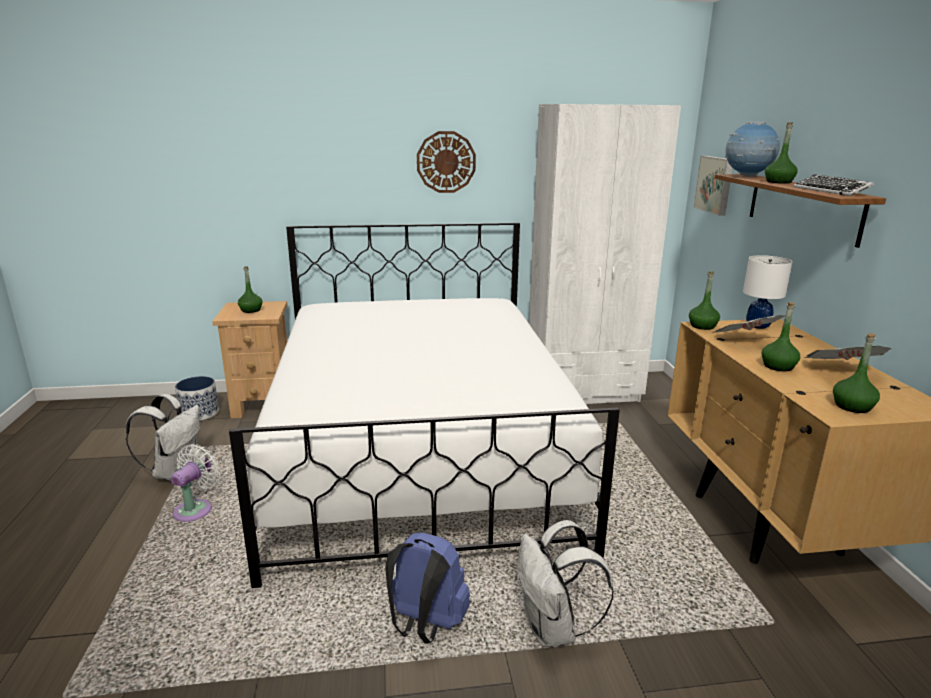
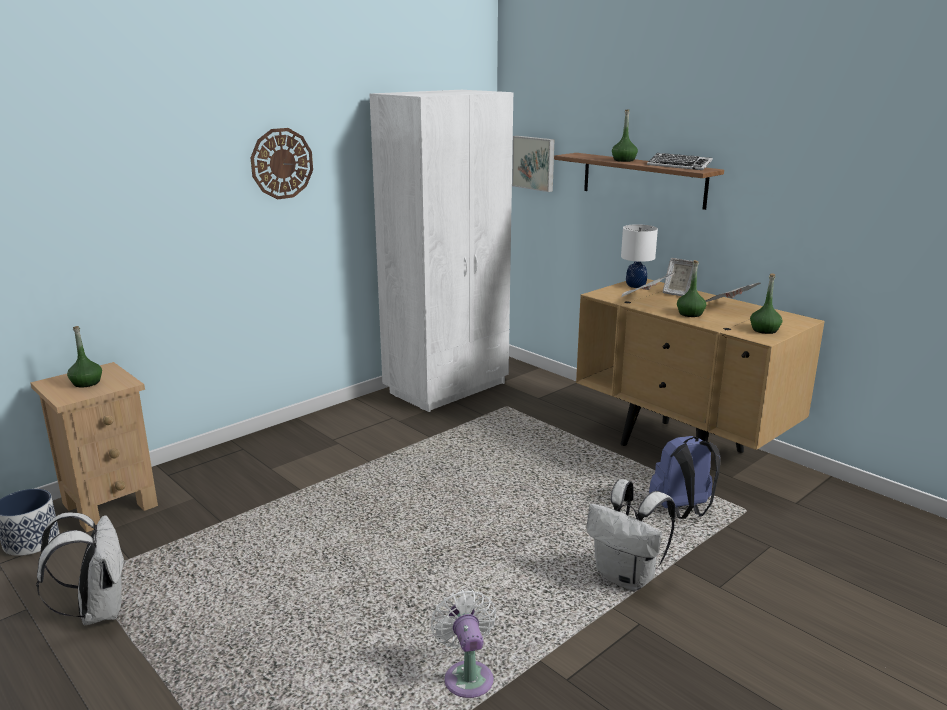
camera: 35 degrees left, 0 degrees up
(196, 509) = (183, 633): white fan -> white fan (467, 676)
(419, 455) = (363, 493): white bed -> none
(425, 625) = (537, 619): blue backpack -> blue backpack (682, 511)
(702, 326) = (600, 294): green bottle -> none
(747, 177) = (587, 156): globe -> none
(798, 343) = (677, 293): none -> picture frame

